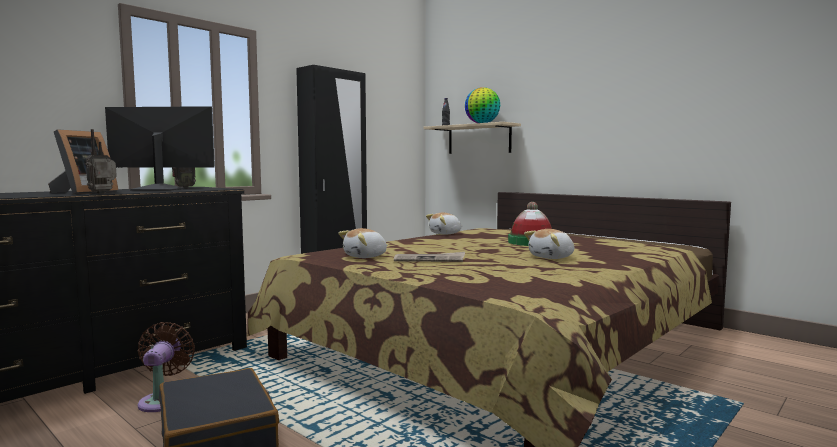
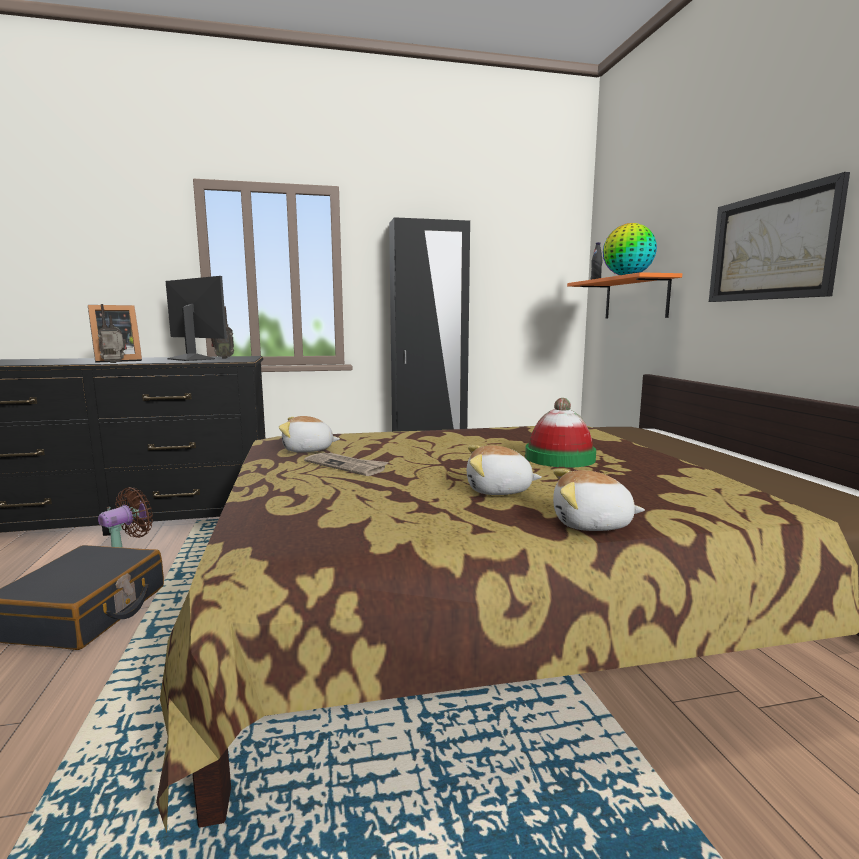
camera: 35 degrees right, 5 degrees up
(445, 234) = (502, 428): plush toy -> plush toy (592, 524)
(479, 139) = (636, 298): beige shelf -> orange shelf
(588, 110) = (771, 246): none -> picture

